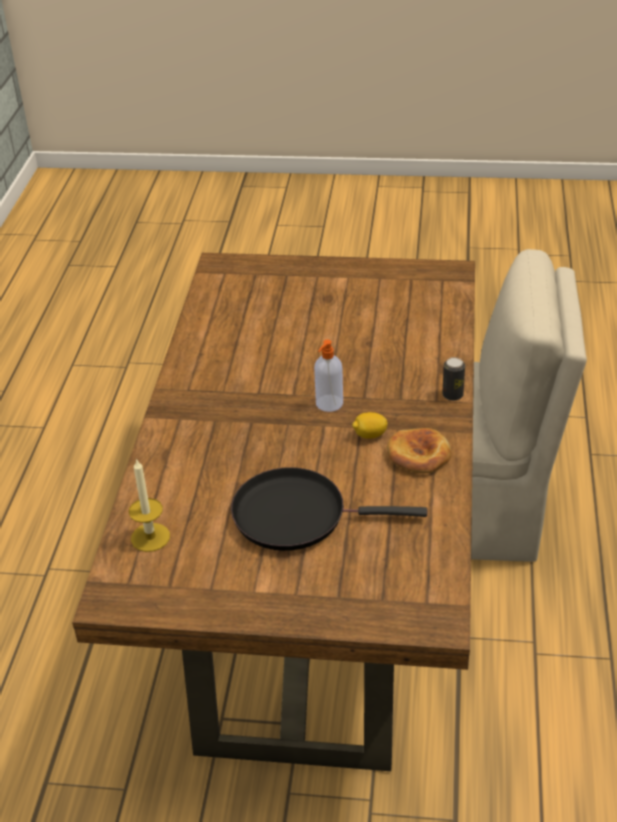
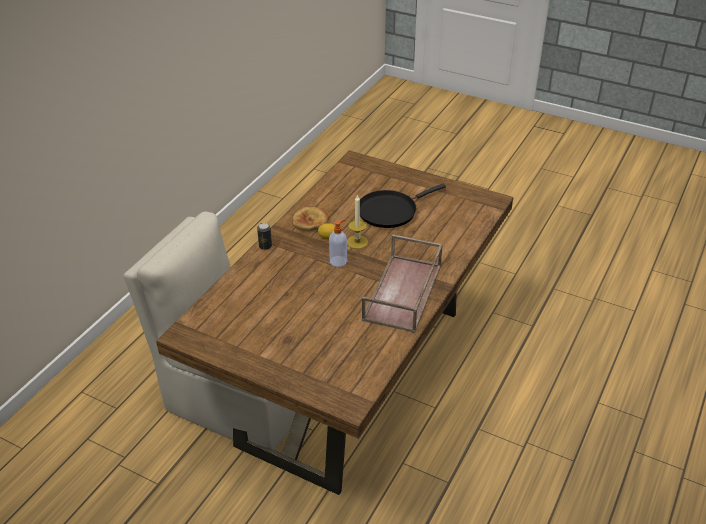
camera: 160 degrees left, 0 degrees up
(150, 537) = (468, 220): candle -> candle (357, 242)
(211, 385) = (403, 293): none -> brown tray
(297, 514) = (390, 211): black frying pan -> black frying pan turned 120 degrees clockwise

